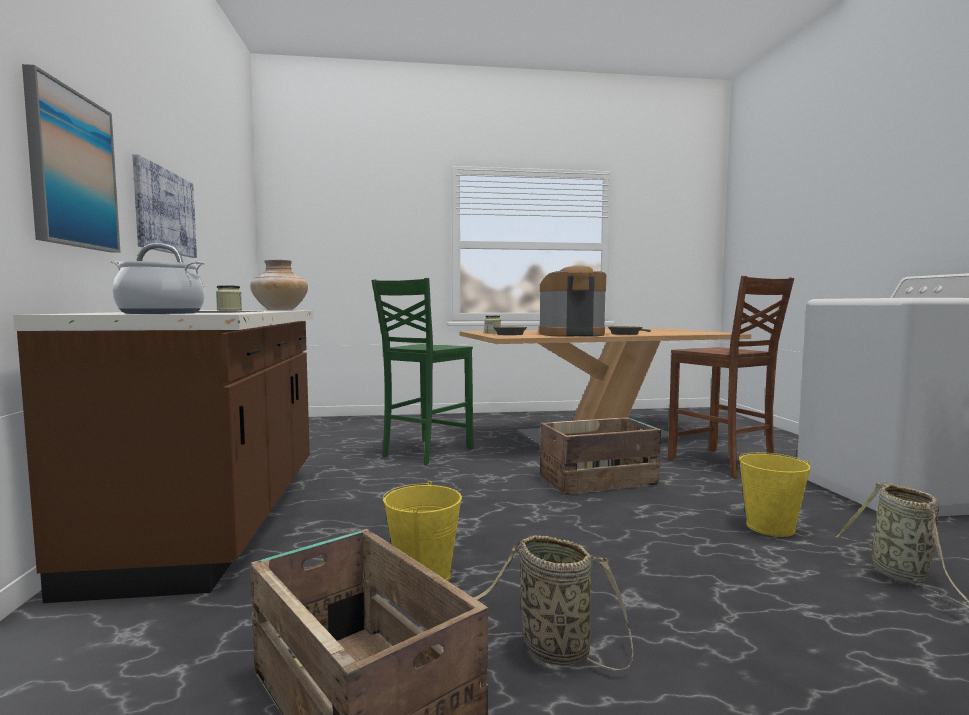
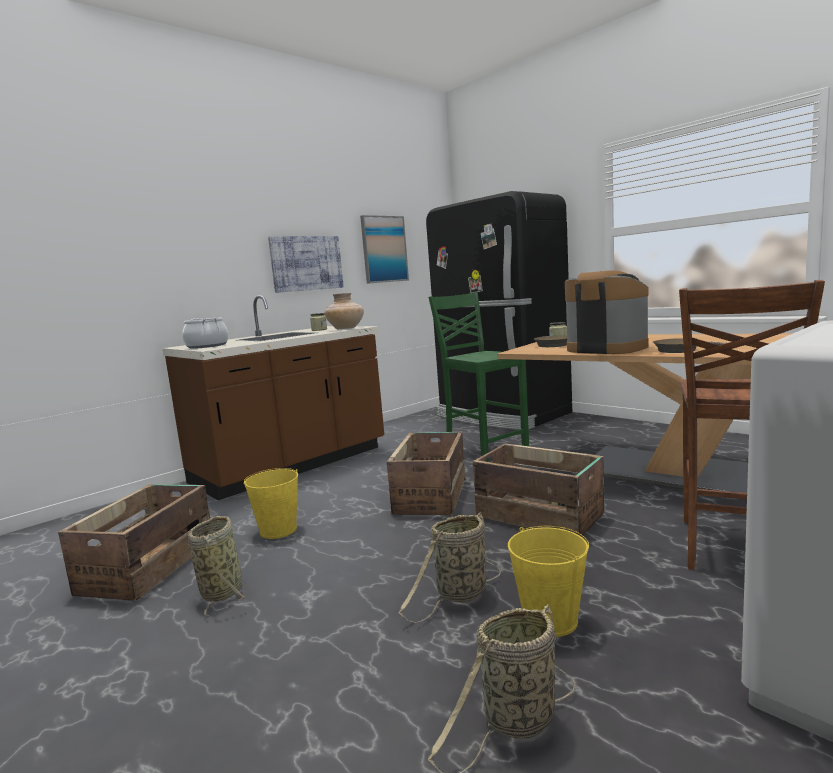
camera: 55 degrees right, 5 degrees up
(72, 170) = (211, 263): picture -> picture (384, 249)
(356, 425) = (502, 415): none -> black fridge
(425, 452) = (484, 450): green chair -> green chair turned 60 degrees clockwise
(484, 493) = (432, 495): none -> crate
(704, 541) = (459, 595): none -> basket

